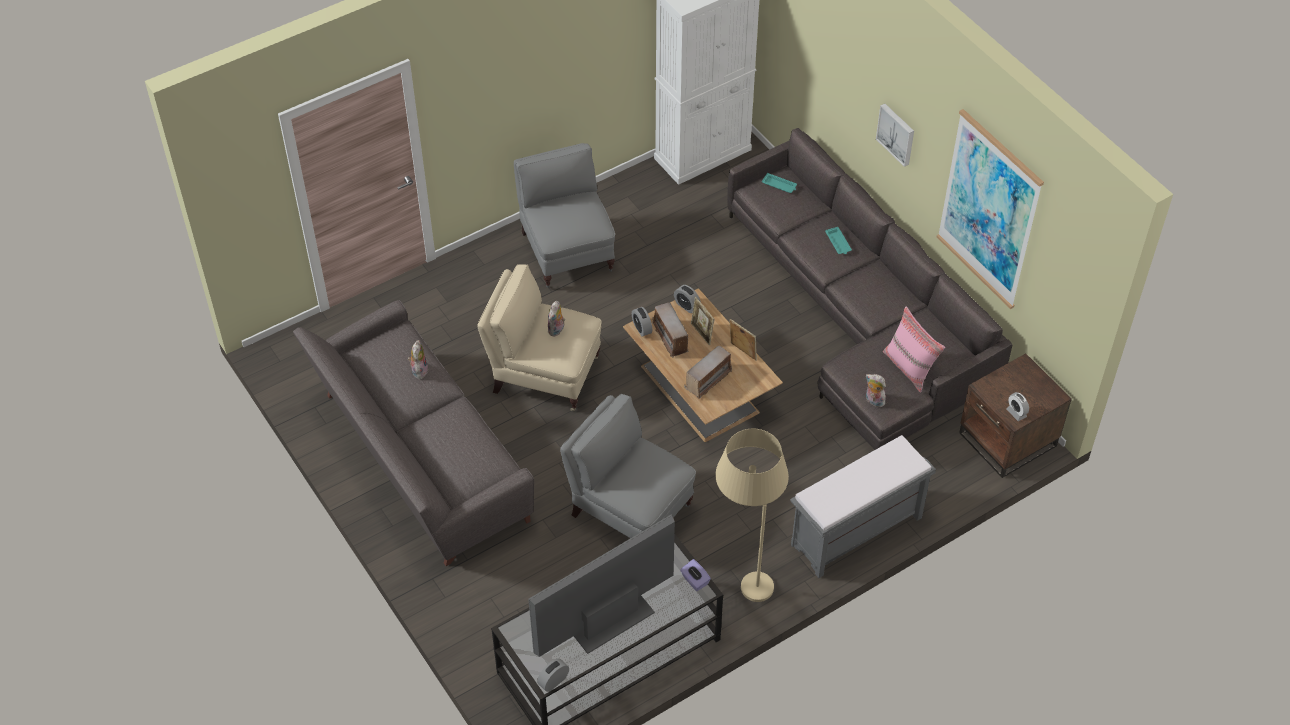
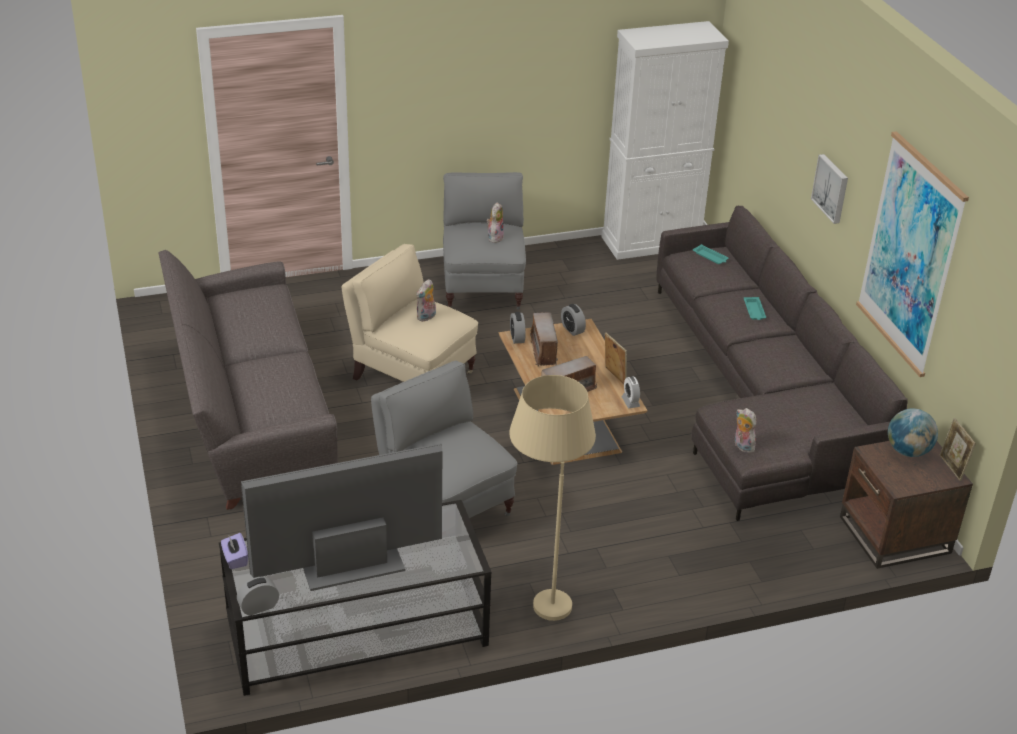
camera: 15 degrees right, 15 degrees down
(419, 370) = (271, 318): plush toy -> plush toy (494, 237)
(694, 581) = (465, 551): purple tissue box -> purple tissue box (235, 559)
(701, 334) = (578, 354): picture frame -> picture frame (952, 468)
(855, 532) = (686, 581): grey bench -> none
(909, 368) = (794, 426): pink pillow -> none
(1013, 378) = (908, 451): none -> globe
(1016, 413) = (902, 482): alarm clock -> alarm clock (630, 402)

